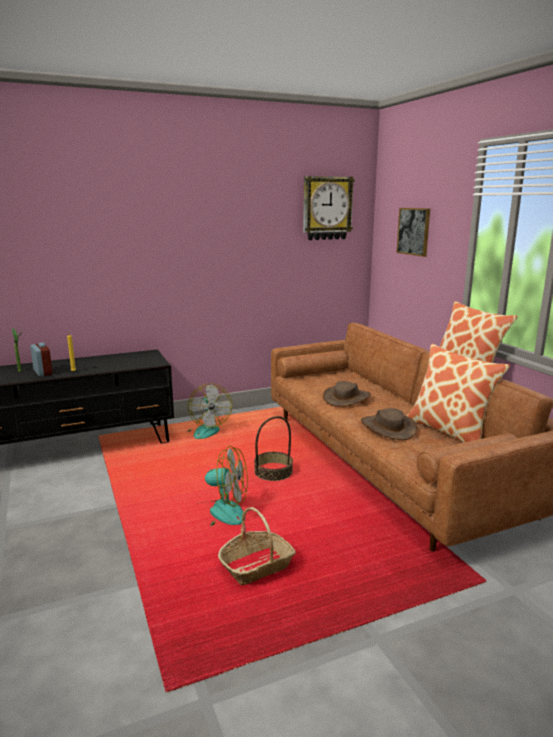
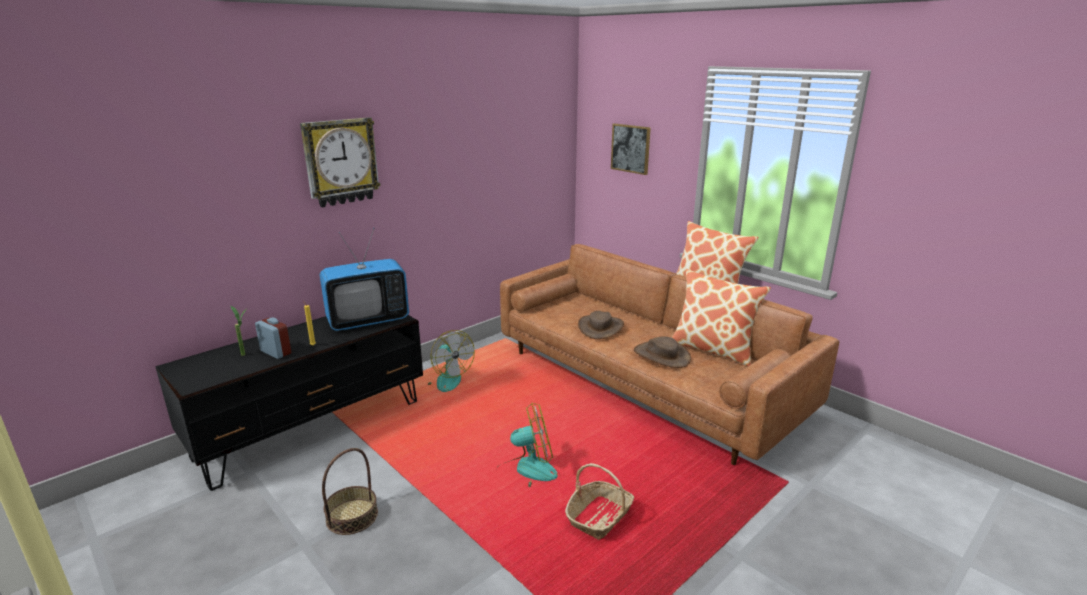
camera: 20 degrees left, 5 degrees up
(131, 361) = (368, 321): none -> television
(273, 472) = (548, 415): basket -> basket (352, 516)
(326, 208) = (536, 124): wall clock -> wall clock (340, 162)

